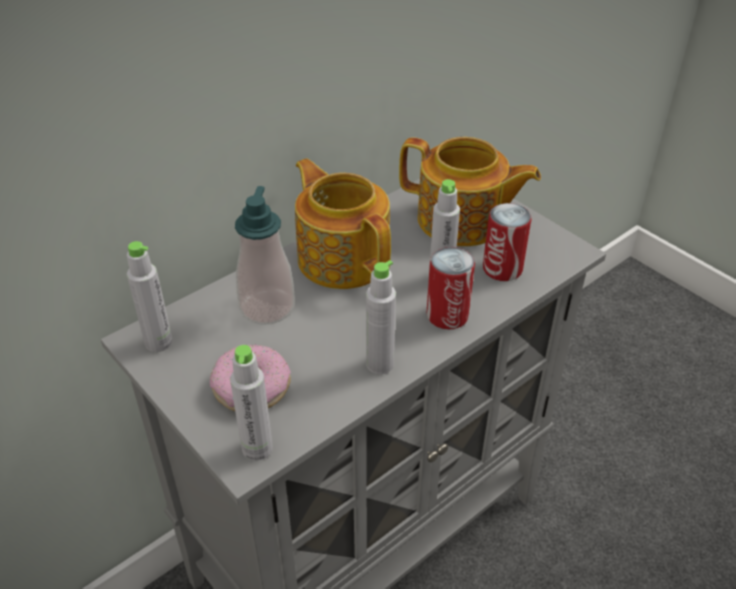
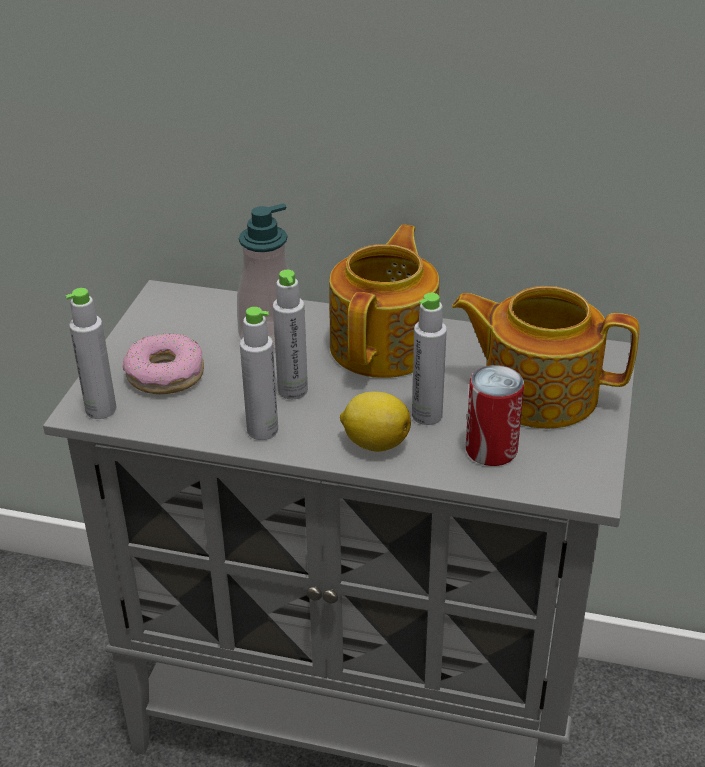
camera: 55 degrees right, 5 degrees down
(158, 342) = (171, 306): grey bottle -> grey bottle (292, 390)
(447, 315) = (374, 443): can -> lemon
(462, 221) = (537, 392): teapot -> teapot turned 120 degrees clockwise

